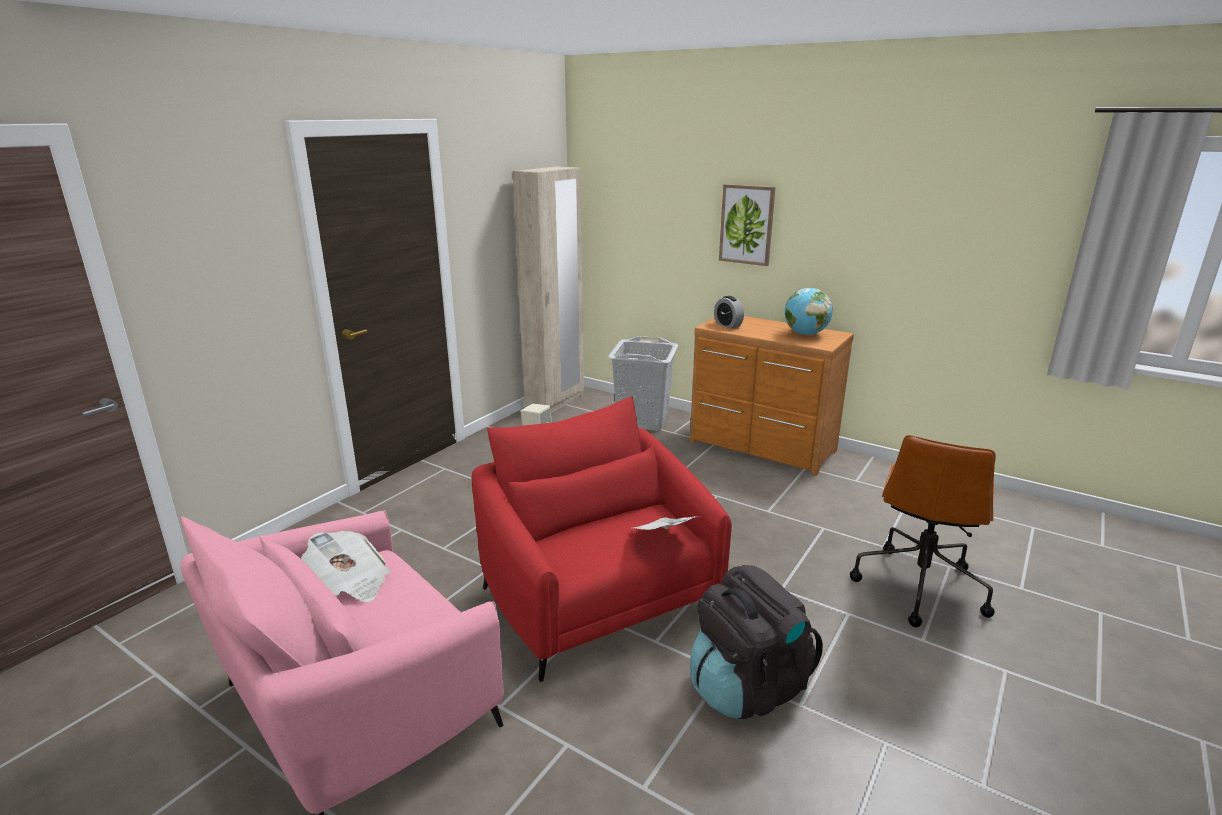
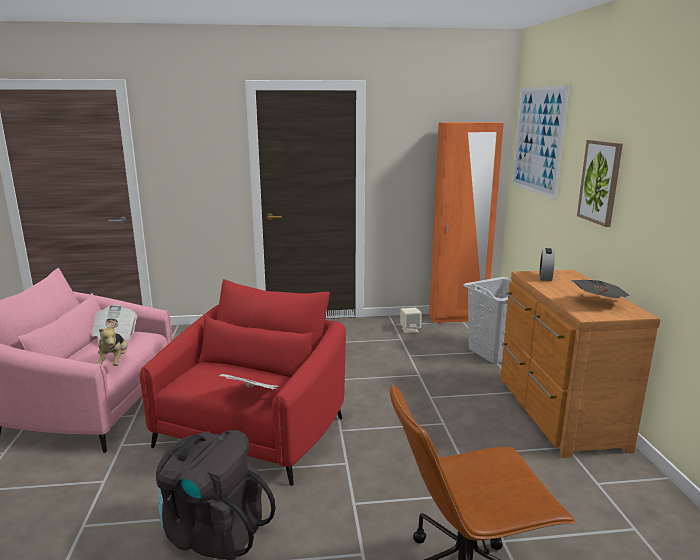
camera: 50 degrees right, 5 degrees down
(436, 603) = (114, 362): none -> plush toy
(555, 403) = (458, 318): beige wardrobe -> orange wardrobe
(627, 185) = (538, 140): none -> picture
(805, 334) = (599, 303): globe -> newspaper

